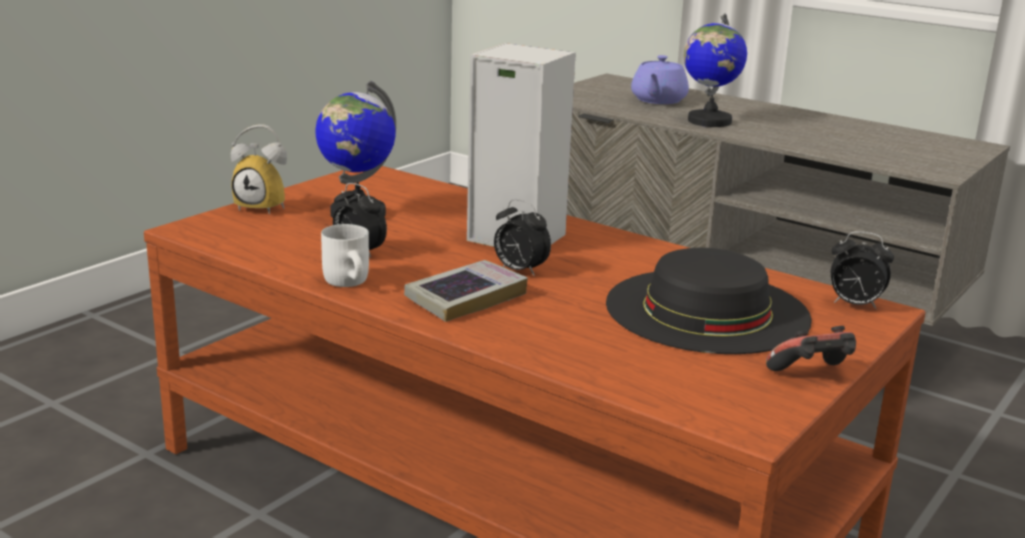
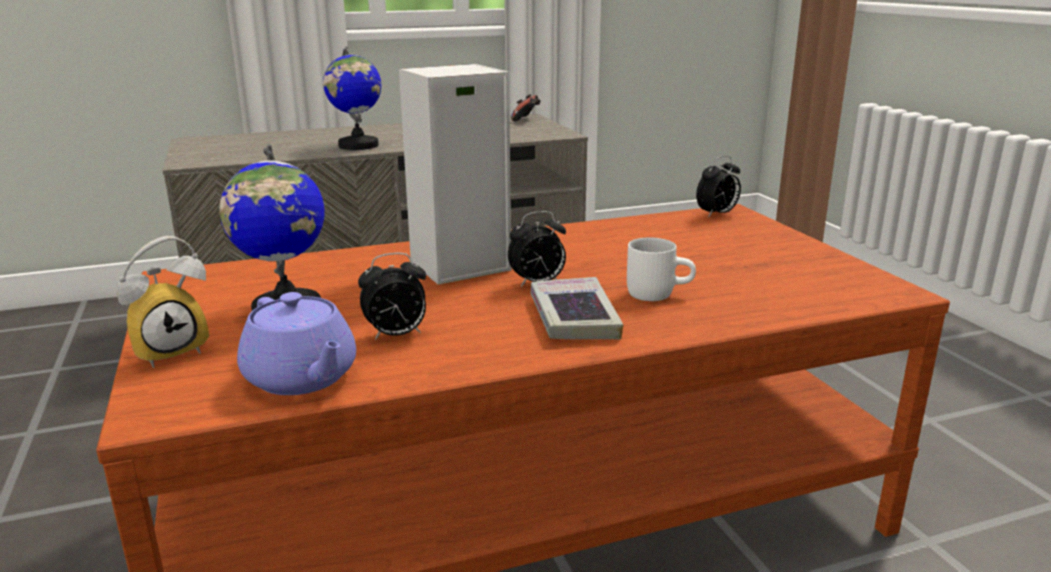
camera: 55 degrees left, 0 degrees up
(351, 282) = (471, 357): white mug -> white mug (657, 293)
(658, 100) = (279, 143): purple teapot -> purple teapot (302, 378)
(707, 310) = (687, 250): black hat -> none
(812, 375) = (821, 254): game controller -> game controller (526, 119)

